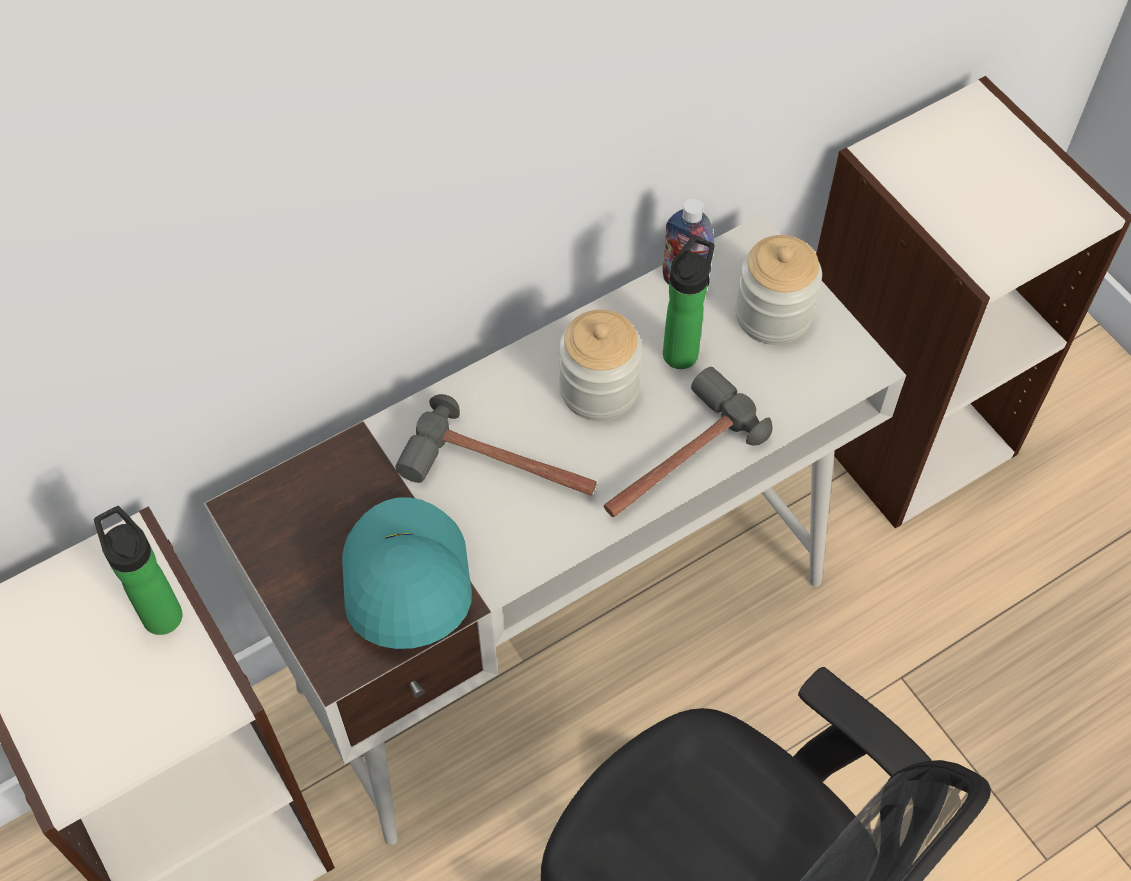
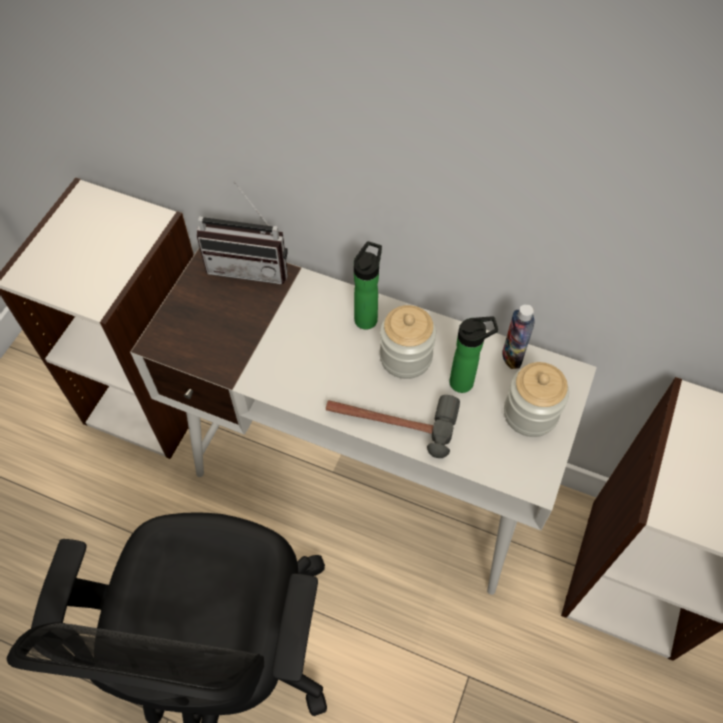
camera: 55 degrees right, 0 degrees up
(159, 612) = (129, 252): bottle -> bottle (367, 317)
(306, 477) = (250, 265): none -> radio
(404, 582) = (222, 341): turquoise cap -> none
(502, 470) = (319, 343): hammer -> none

